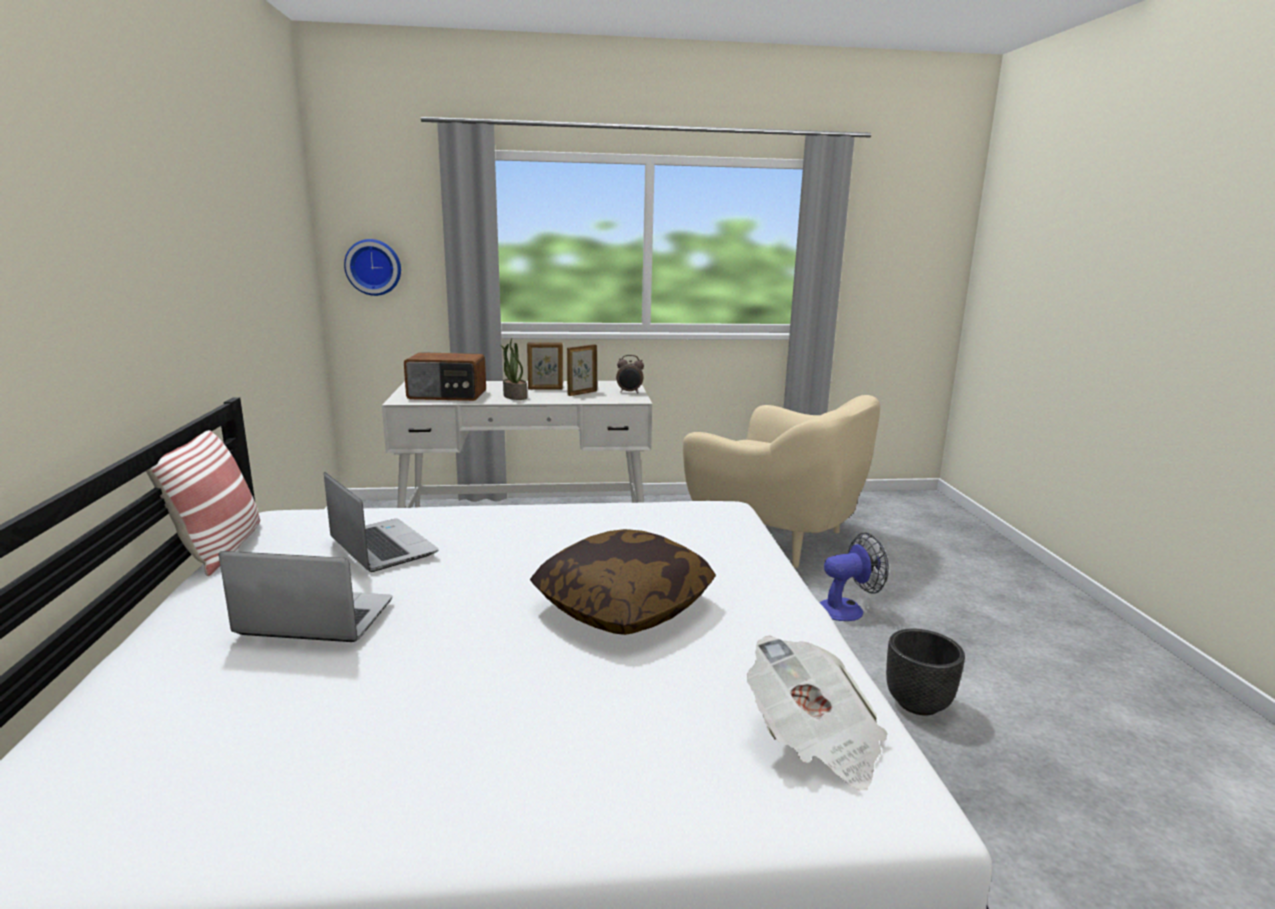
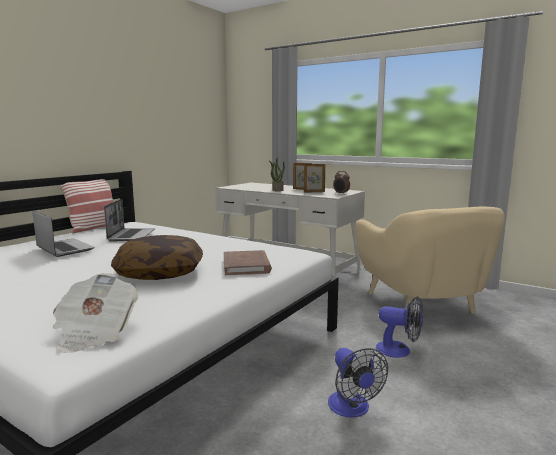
camera: 40 degrees right, 5 degrees down
(374, 267) = (247, 125): wall clock -> none
(447, 395) = (250, 187): radio -> none
(707, 552) = (246, 266): none -> brown book
(917, 702) = (352, 409): black planter -> fan

